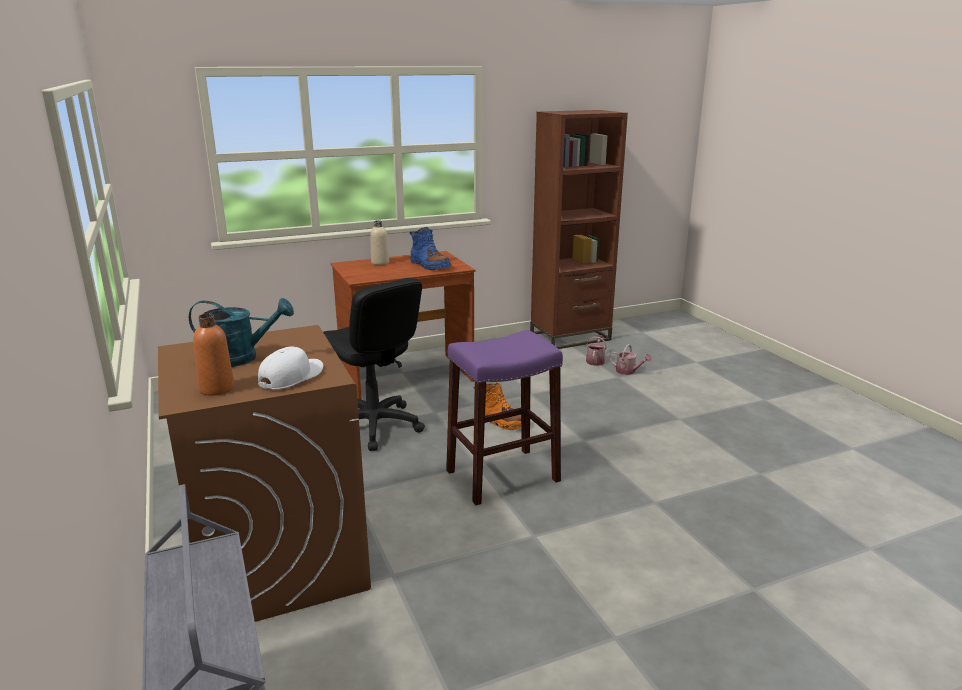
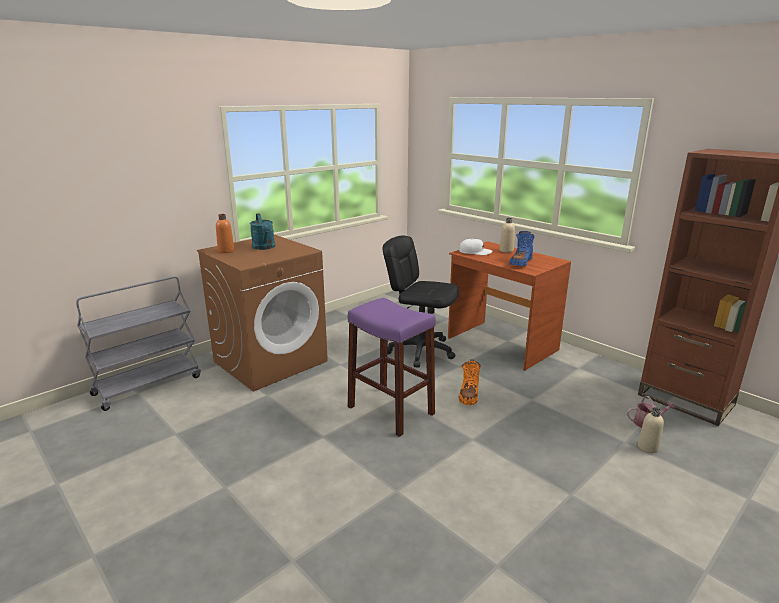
camera: 70 degrees right, 0 degrees up
(291, 377) = (243, 258): white cap -> white cap (475, 252)
(374, 426) = (420, 350): black office chair -> black office chair turned 90 degrees clockwise
(628, 371) = (648, 447): watering can -> beige bottle

